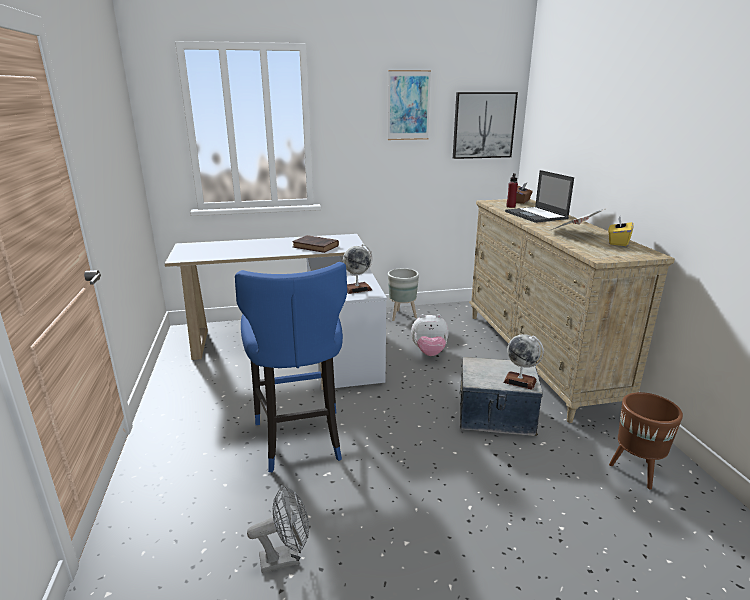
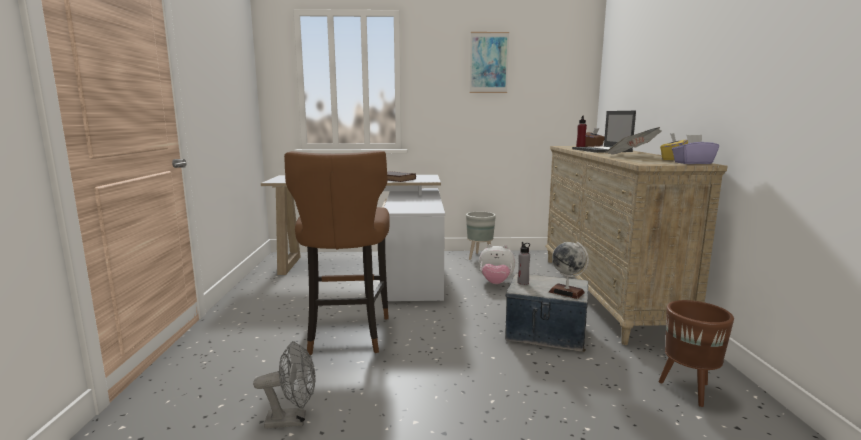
camera: 10 degrees right, 10 degrees down
(299, 438) = (346, 334): blue stool -> brown stool
(357, 289) = (421, 207): globe -> none
(474, 371) = (523, 283): none -> grey bottle
(483, 125) = (560, 81): picture -> none
(641, 253) = (692, 163): none -> purple tissue box

